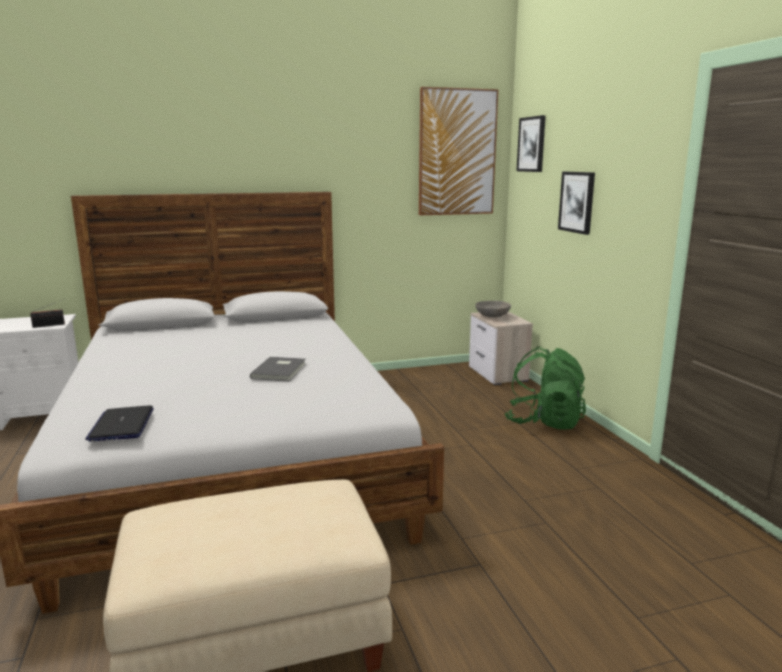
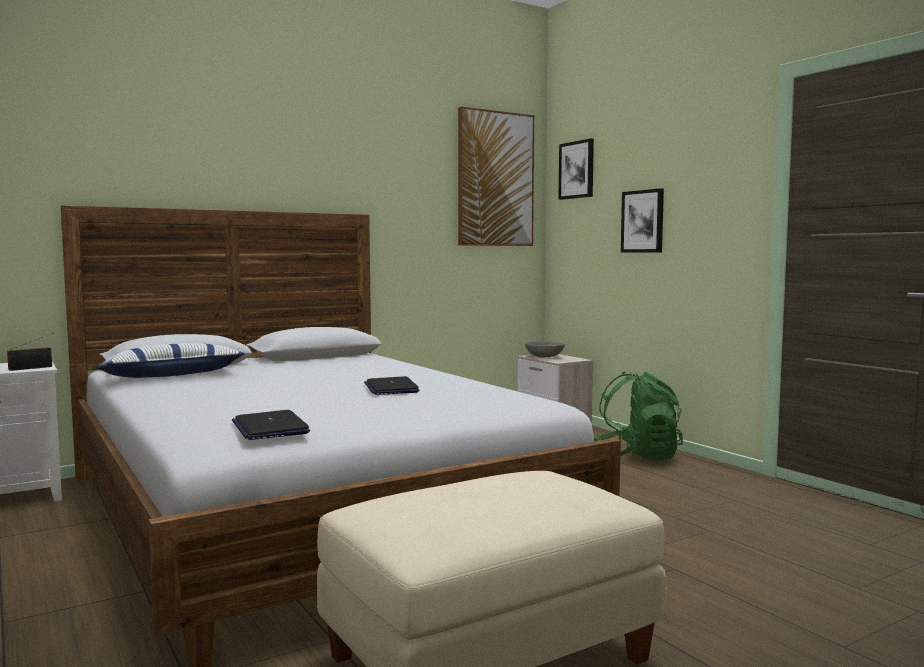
camera: 15 degrees left, 10 degrees down
(141, 338) = (172, 376): none -> pillow
(281, 371) = (391, 388): grey book -> laptop

